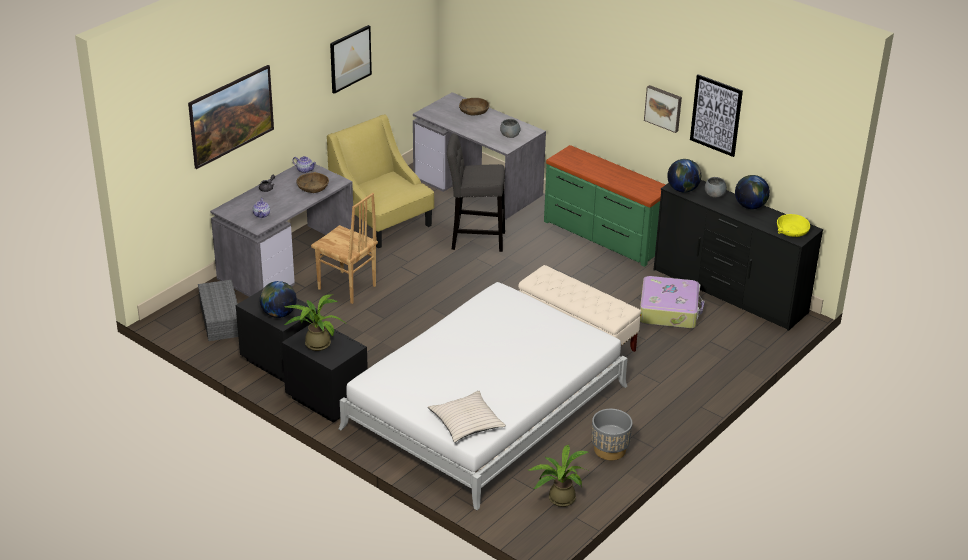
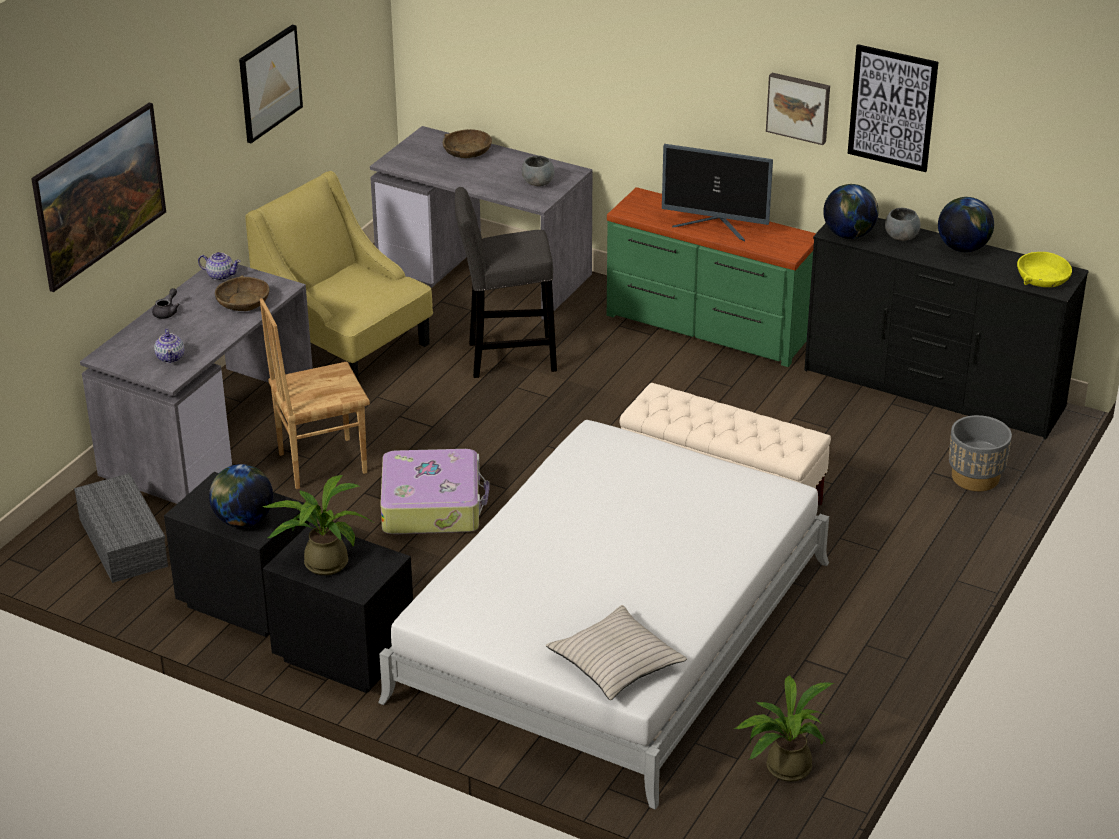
camera: 10 degrees left, 0 degrees up
(346, 288) = (321, 462): brown chair -> brown chair turned 135 degrees clockwise
(609, 175) = (715, 227): none -> monitor
(610, 450) = (838, 673): grey planter -> grey planter (975, 478)
(669, 310) = (851, 431): suitcase -> suitcase (432, 505)

